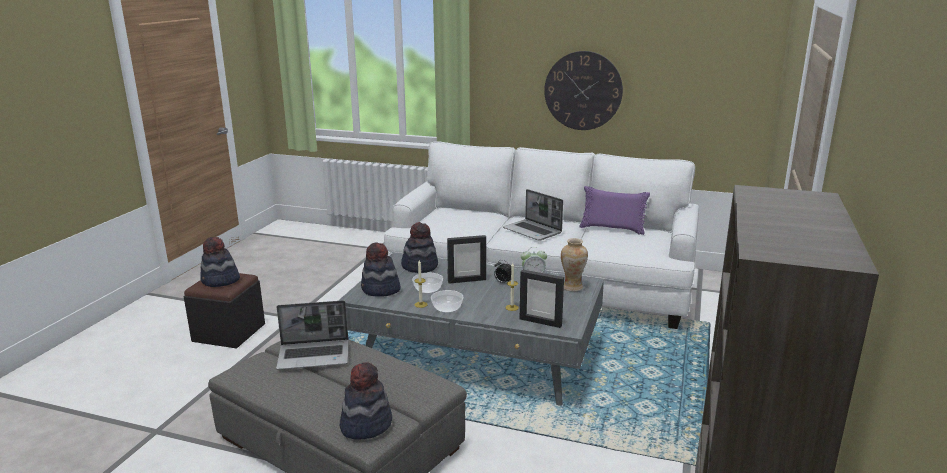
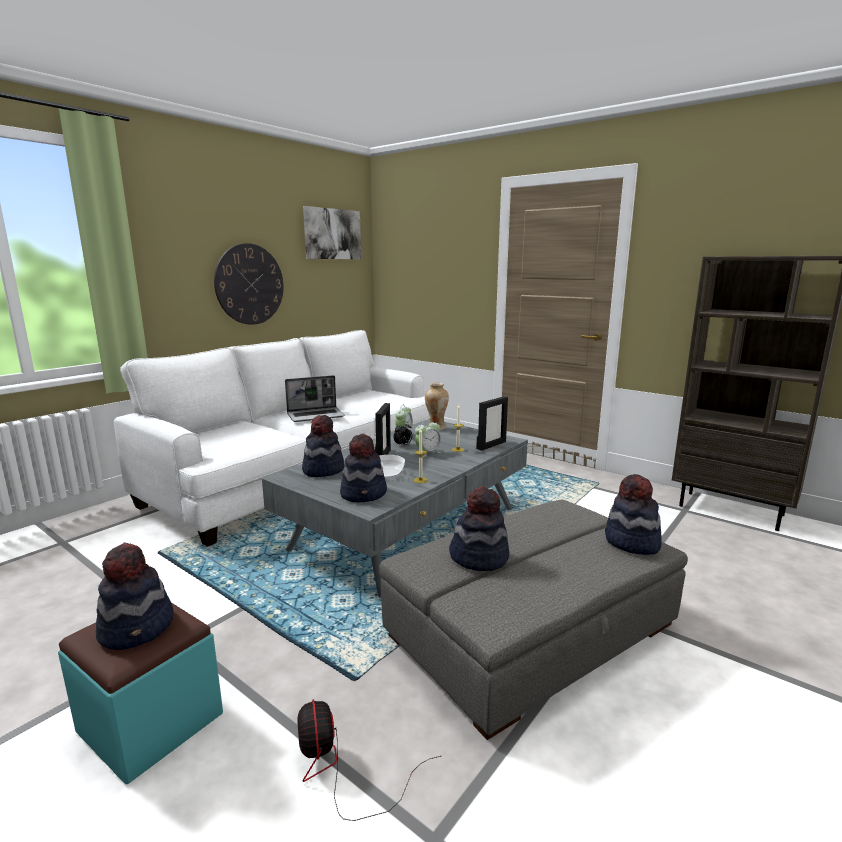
camera: 70 degrees left, 5 degrees down
(200, 393) = (340, 769): none -> fan
(229, 333) = (151, 723): black ottoman -> turquoise ottoman
(315, 355) = (479, 557): laptop -> hat
(447, 308) = (438, 471): bowl -> none
(491, 296) = (428, 452): none -> alarm clock
(612, 229) = (345, 398): purple pillow -> none
(708, 40) = (332, 234): none -> picture

